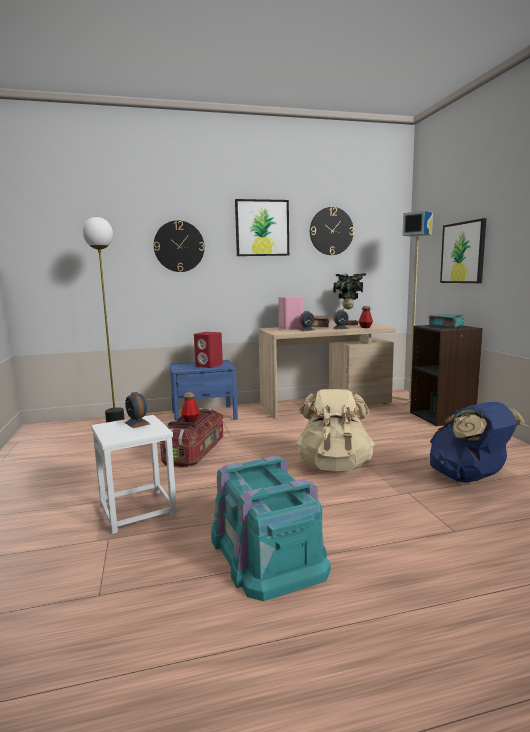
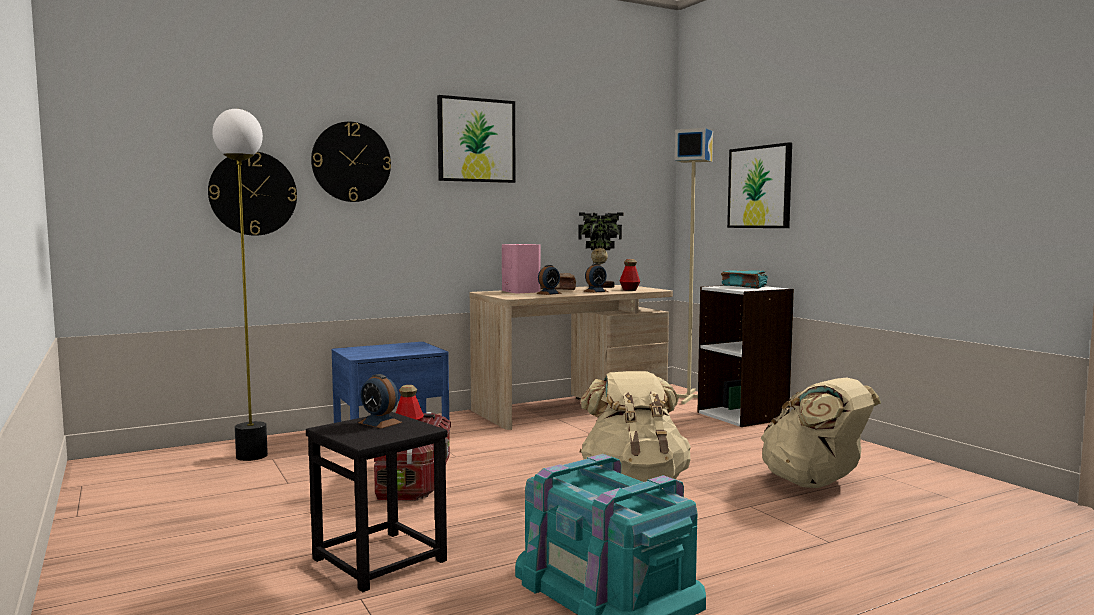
camera: 15 degrees left, 5 degrees down
(138, 510) = (380, 559): white stool -> black stool
(209, 365) = (402, 350): red speaker -> none
(331, 231) = (572, 150): wall clock -> wall clock (253, 193)
(442, 417) = (743, 415): black bookcase -> white bookcase
(469, 478) = (815, 483): blue backpack -> beige backpack

